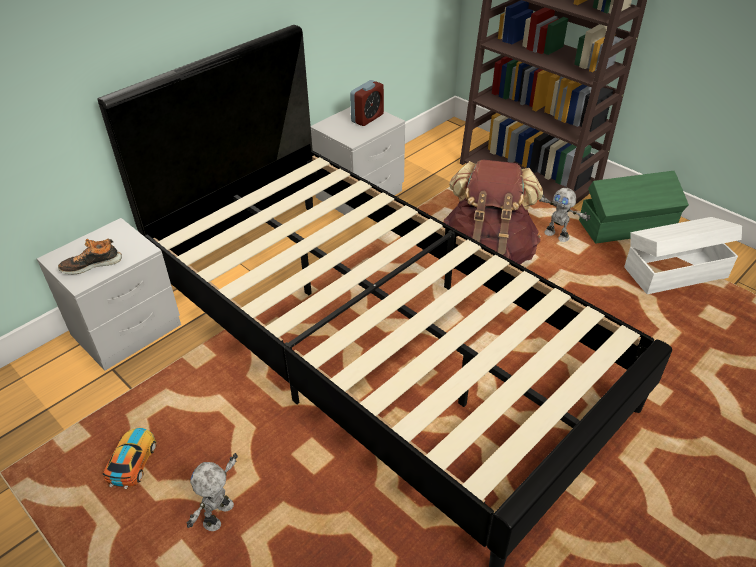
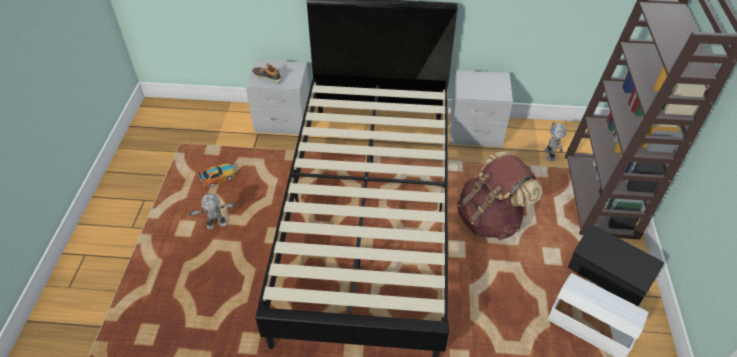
camera: 50 degrees right, 5 degrees up
(367, 118) = (493, 85): alarm clock -> none
(557, 235) = (552, 243): toy robot -> toy robot (550, 155)
(627, 227) = (608, 277): green storage box -> black storage box

